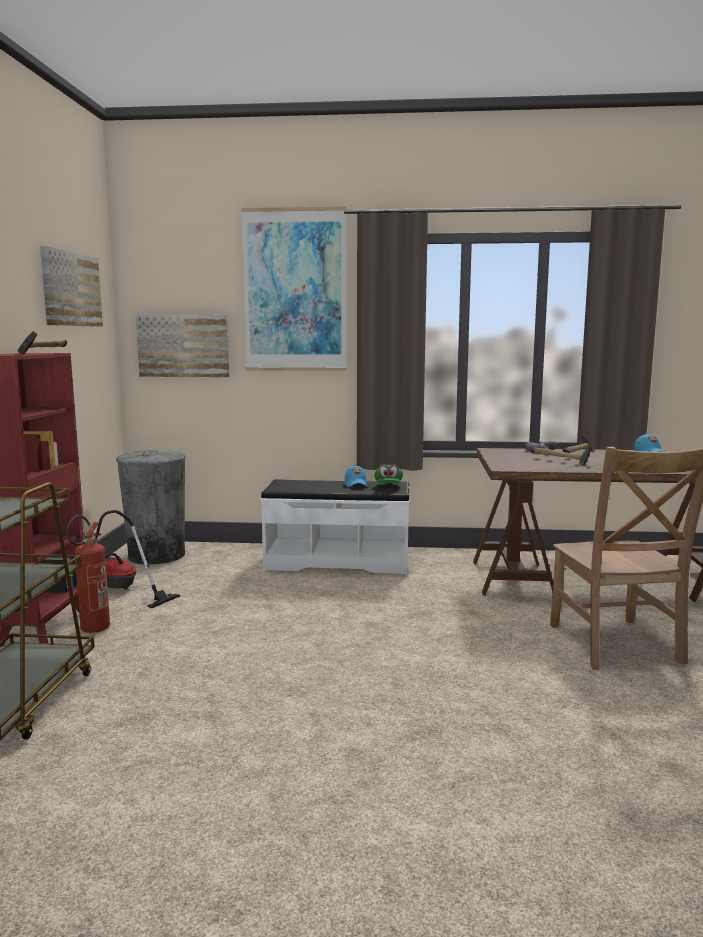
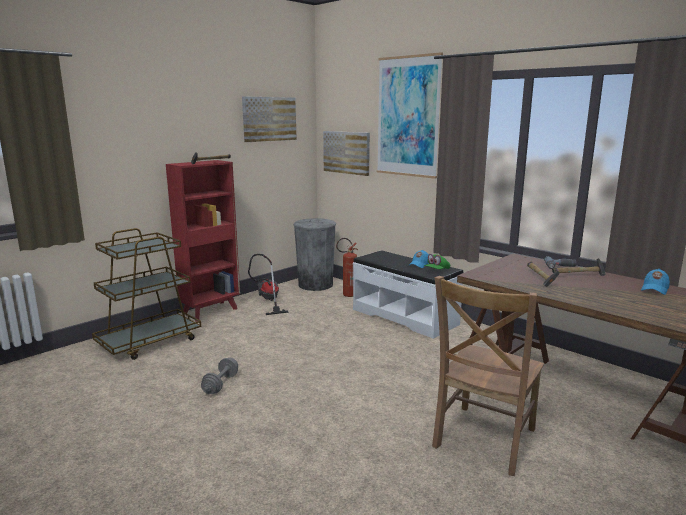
camera: 40 degrees right, 5 degrees up
(91, 630) = (225, 318): fire extinguisher -> fire extinguisher (347, 295)
(253, 710) = (221, 384): none -> grey dumbbell

